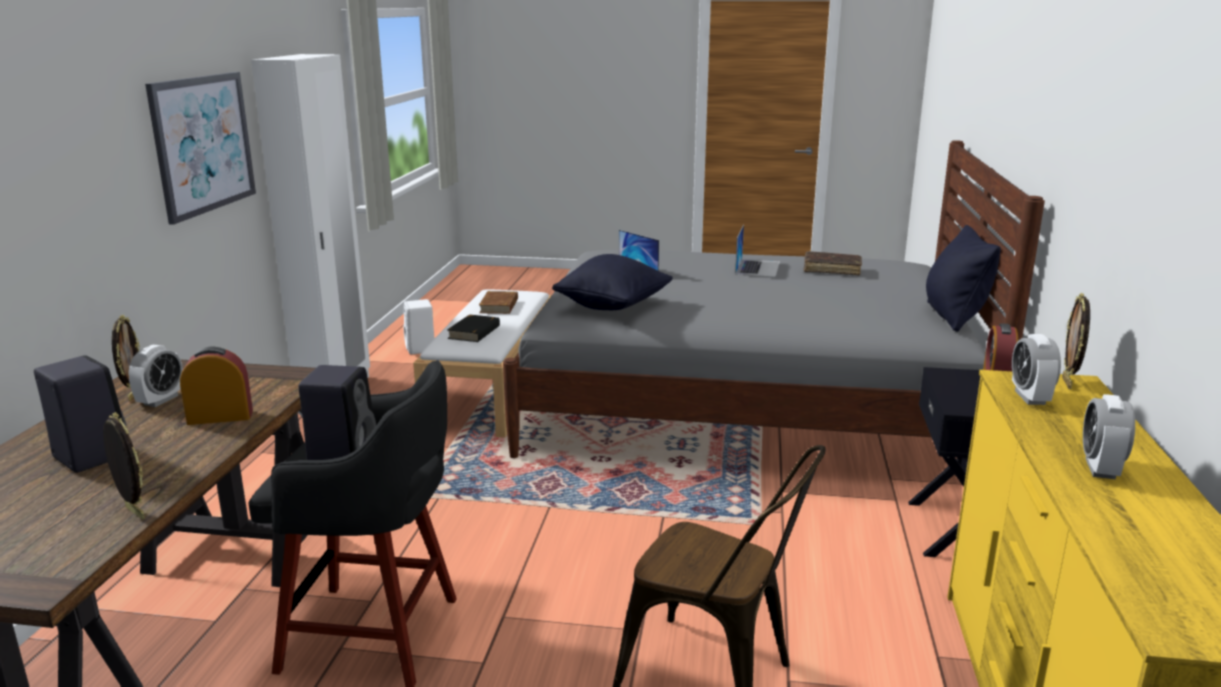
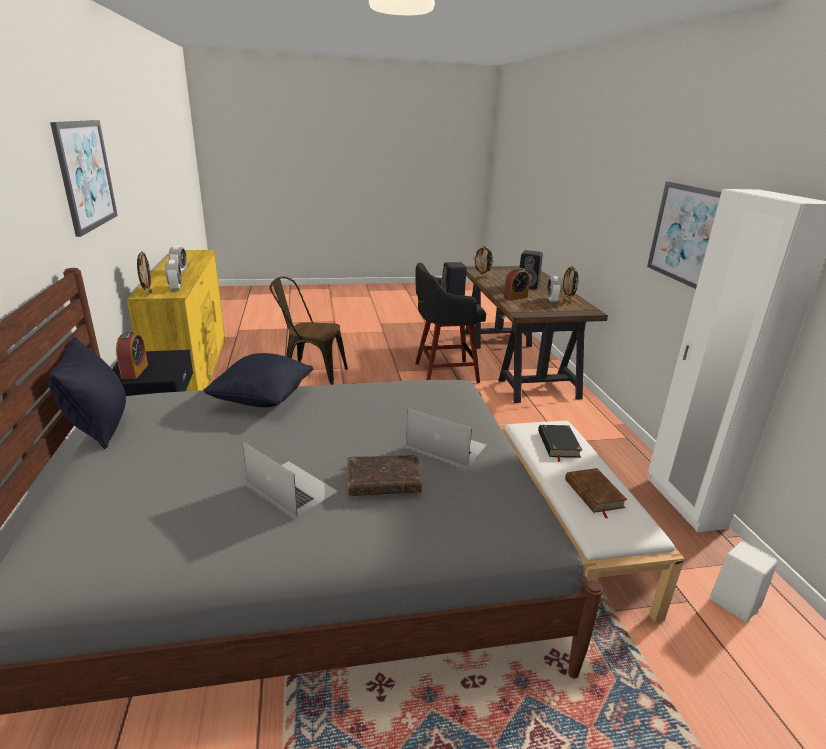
camera: 160 degrees right, 5 degrees up
(613, 307) = (419, 394): black pillow -> black pillow (263, 399)
(757, 268) = (291, 487): laptop -> laptop turned 135 degrees clockwise
(832, 269) = (187, 501): brown book -> brown book (383, 483)
(1126, 117) = (85, 175): none -> picture

